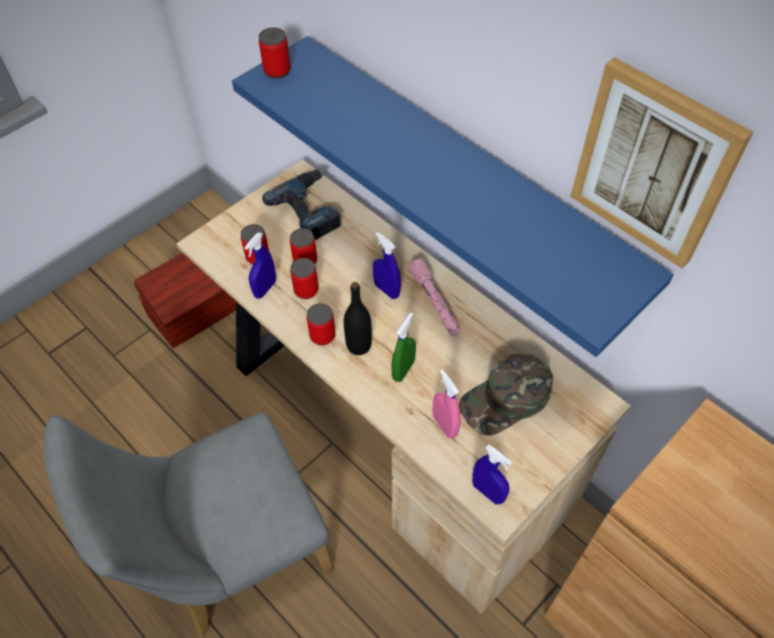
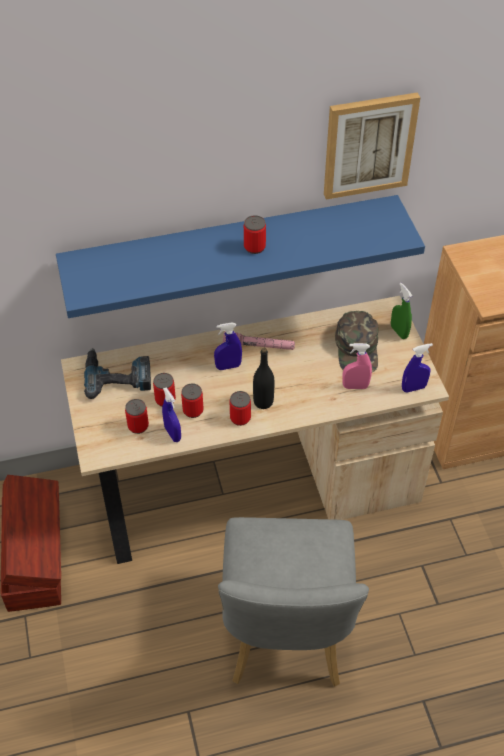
camera: 60 degrees left, 5 degrees down
(277, 70) = (80, 283): can -> can (254, 247)
(403, 370) = (300, 387): green spray bottle -> green spray bottle (399, 332)

